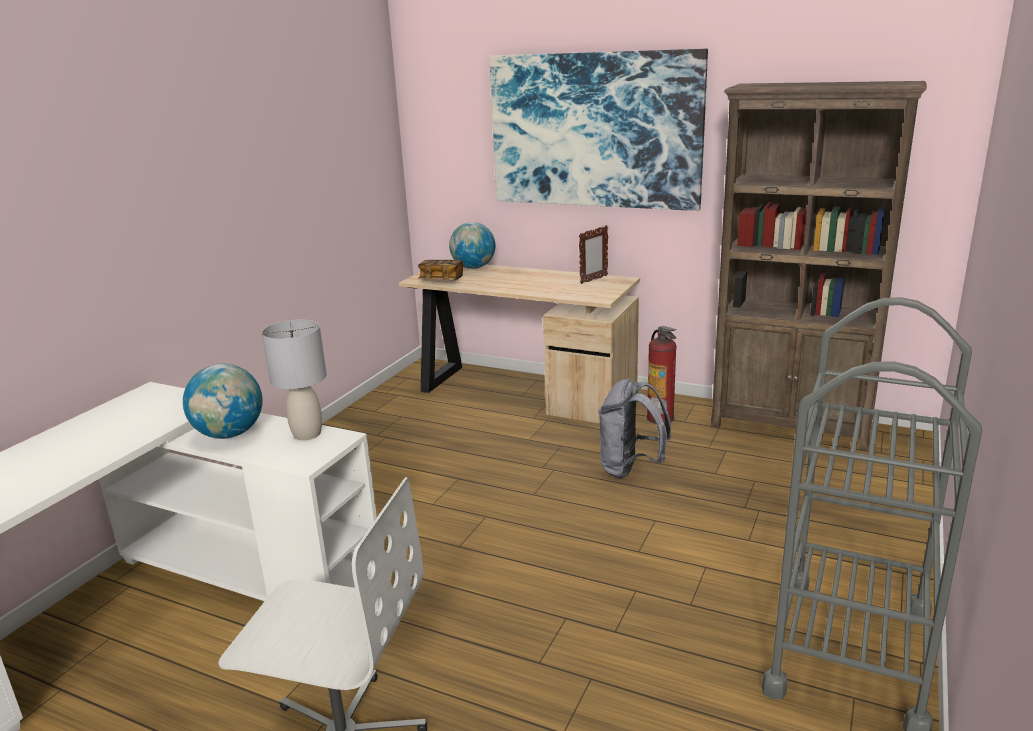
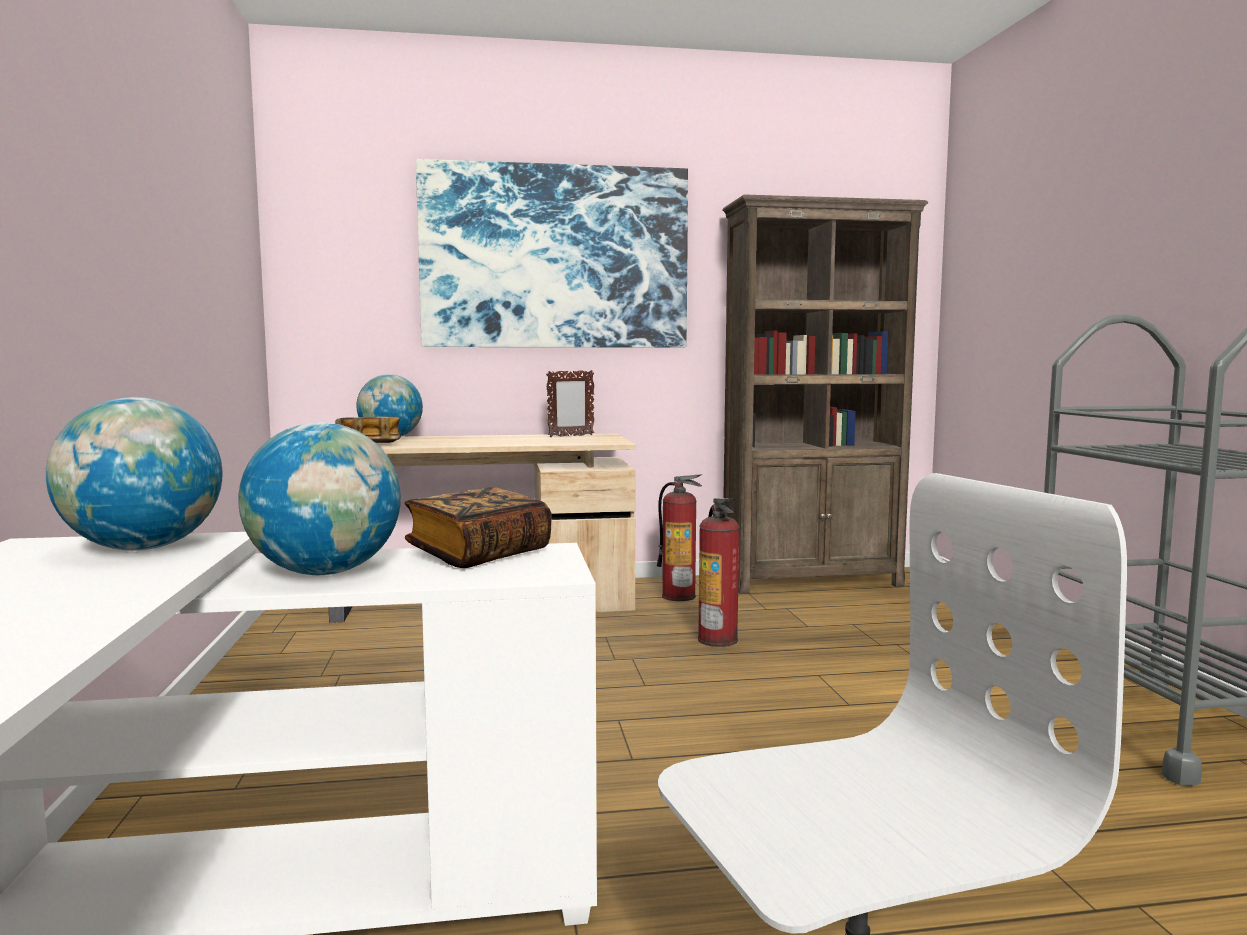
camera: 35 degrees left, 15 degrees down
(174, 405) = (143, 548): none -> globe
(307, 434) = (479, 554): grey table lamp -> book
(593, 280) = (570, 436): picture frame -> picture frame turned 45 degrees clockwise
(630, 469) = (718, 640): grey backpack -> fire extinguisher

